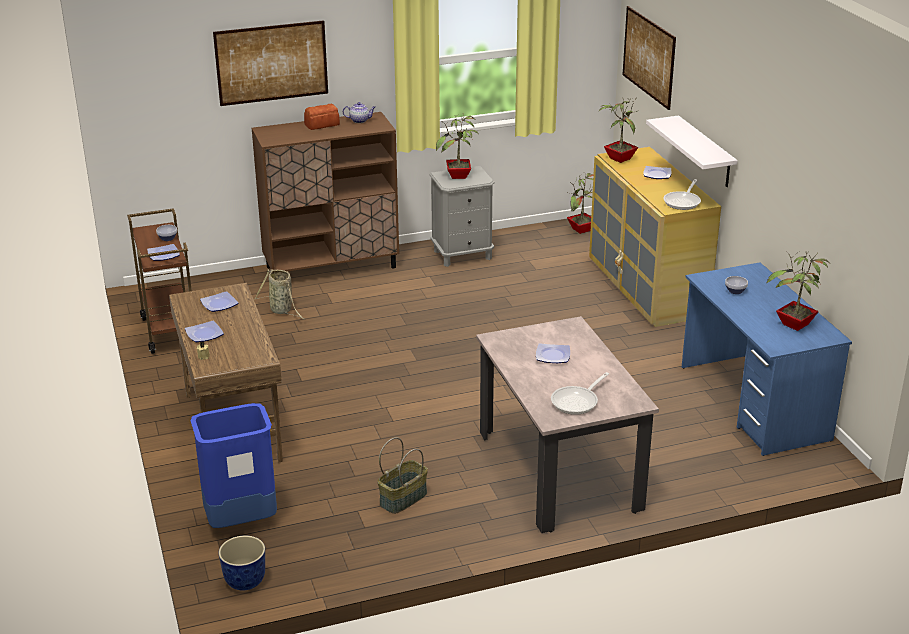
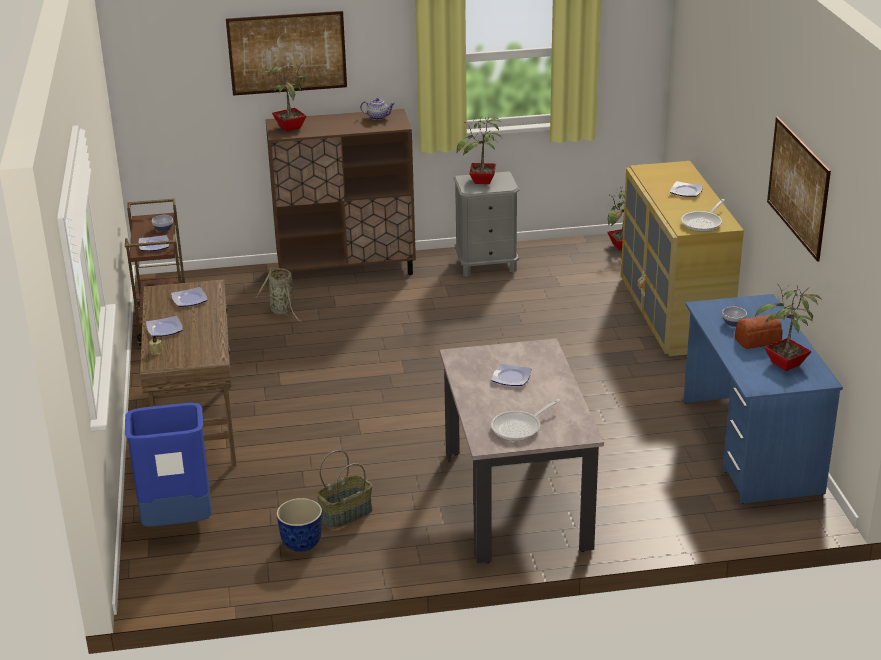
camera: 10 degrees right, 0 degrees up
(246, 581) = (164, 583): planter -> planter (302, 543)
(323, 124) = (338, 119): bread -> bread (759, 340)
(619, 158) = (651, 172): potted plant -> potted plant (289, 127)
(648, 56) = (692, 63): picture -> picture (798, 187)
(705, 152) = (734, 170): white shelf -> none

